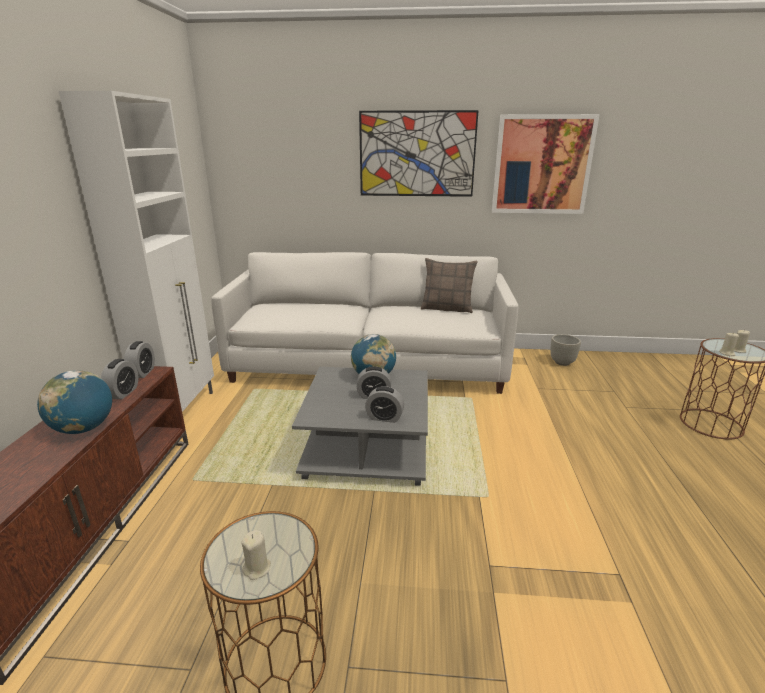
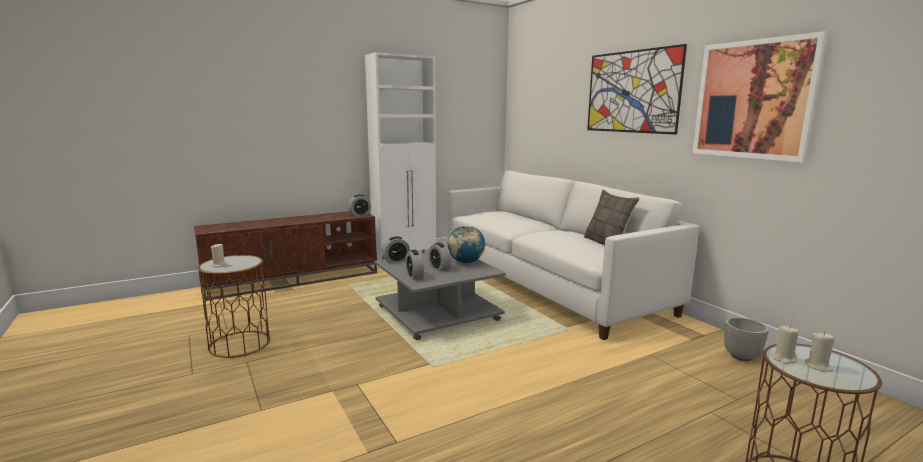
camera: 55 degrees right, 10 degrees down
(84, 428) = (298, 221): globe -> none
(123, 393) = (336, 217): alarm clock -> alarm clock (396, 260)

